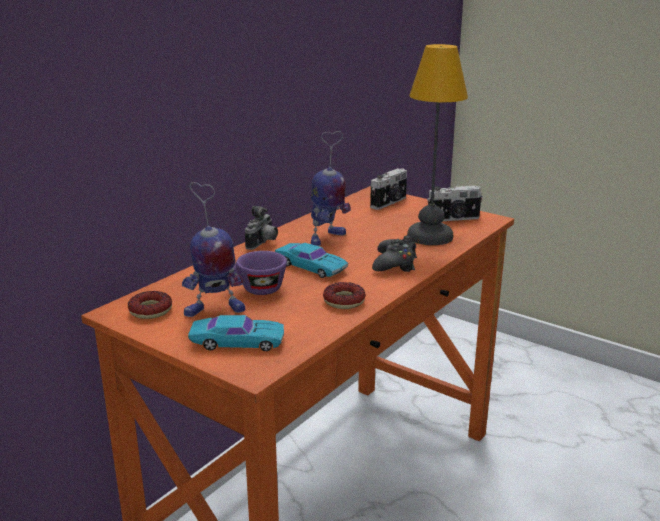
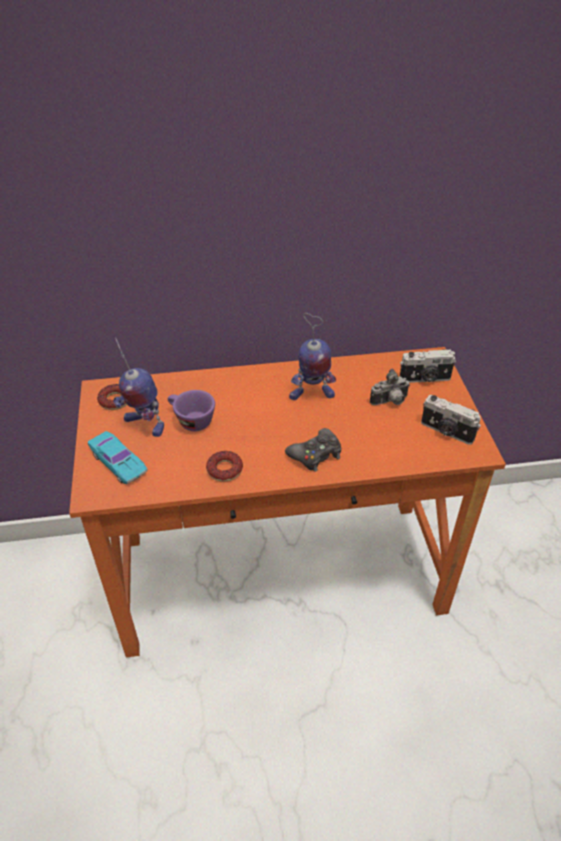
camera: 45 degrees right, 20 degrees up
(263, 243) = (262, 374): camera -> camera (390, 402)
(311, 266) = (256, 419): turquoise toy car -> none
(431, 237) = (391, 442): table lamp -> none

